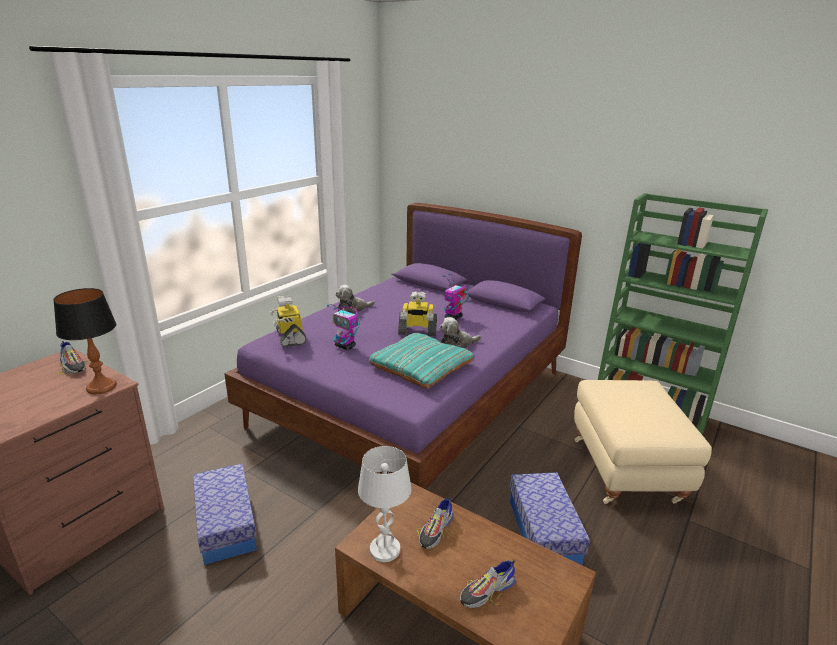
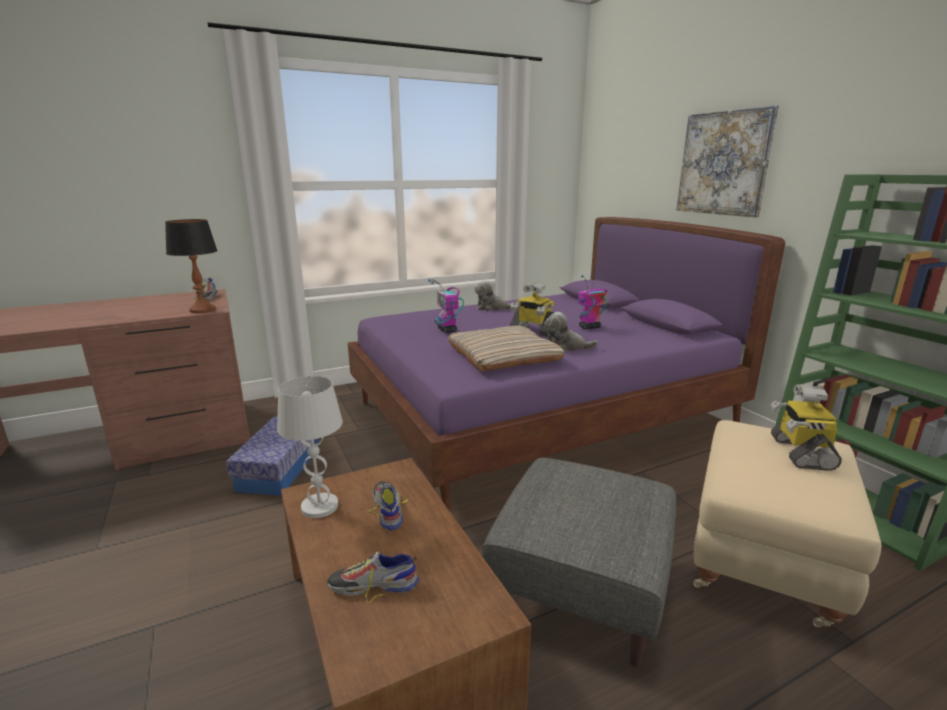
camera: 30 degrees right, 5 degrees down
(290, 337) = (406, 316): toy robot -> toy robot (800, 452)
(421, 366) = (503, 356): turquoise pillow -> beige pillow
(436, 530) = (387, 508): shoe -> shoe turned 105 degrees clockwise
(527, 169) = (724, 163): none -> picture
(543, 531) = (579, 585): storage box -> grey ottoman

